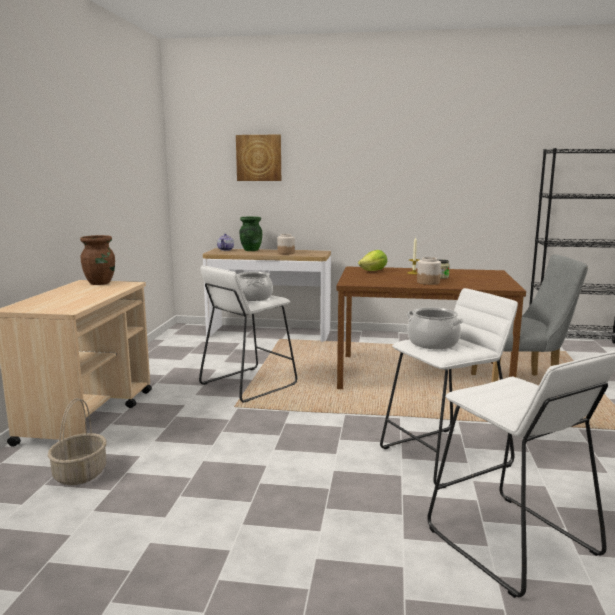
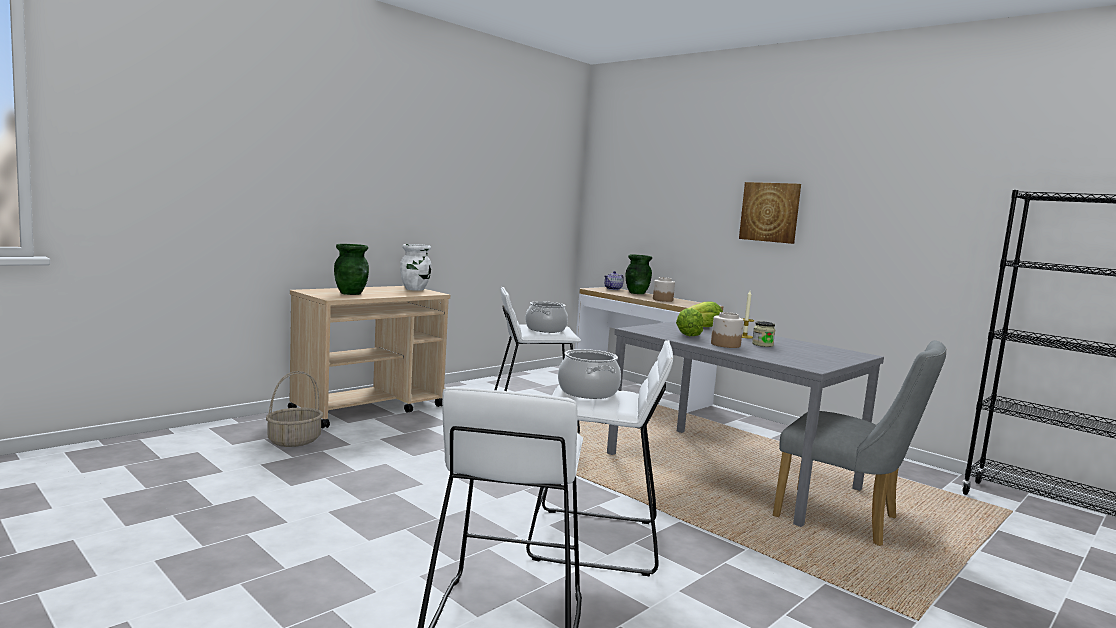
camera: 35 degrees right, 5 degrees down
(65, 301) = (351, 293): none -> green vase
(100, 283) = (415, 289): brown vase -> white vase
(259, 158) = (663, 190): picture -> picture (770, 212)
(390, 280) = (687, 336): none -> lettuce
(420, 376) = (727, 471): brown dining table -> grey dining table

